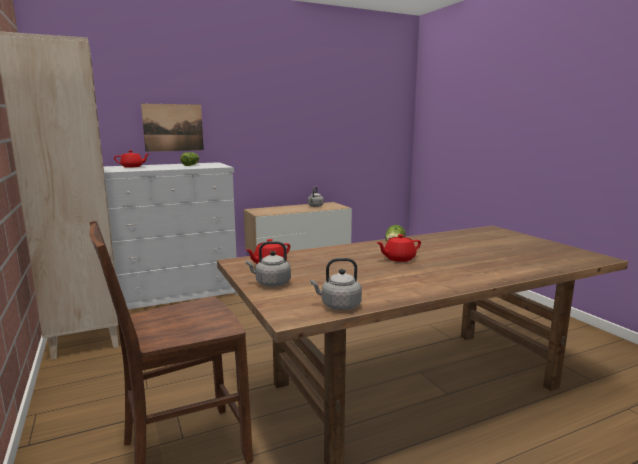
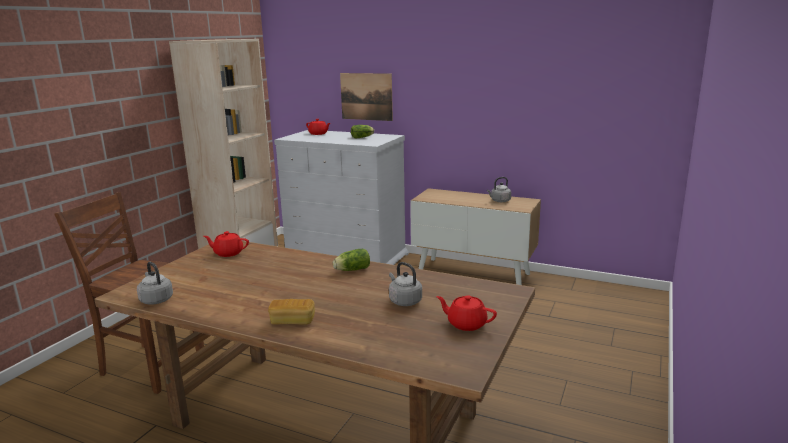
camera: 50 degrees right, 5 degrees up
(271, 283) = (184, 268): grey kettle -> grey kettle (404, 301)
(398, 259) = (305, 284): red teapot -> red teapot (466, 324)
(470, 274) = (292, 321): none -> bread

